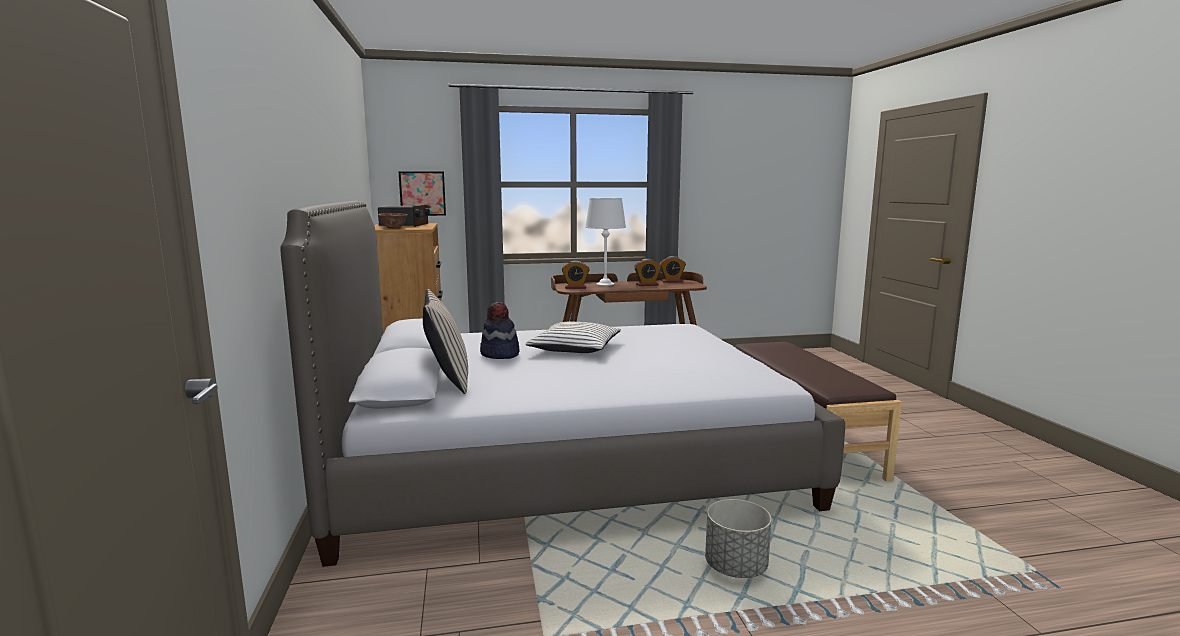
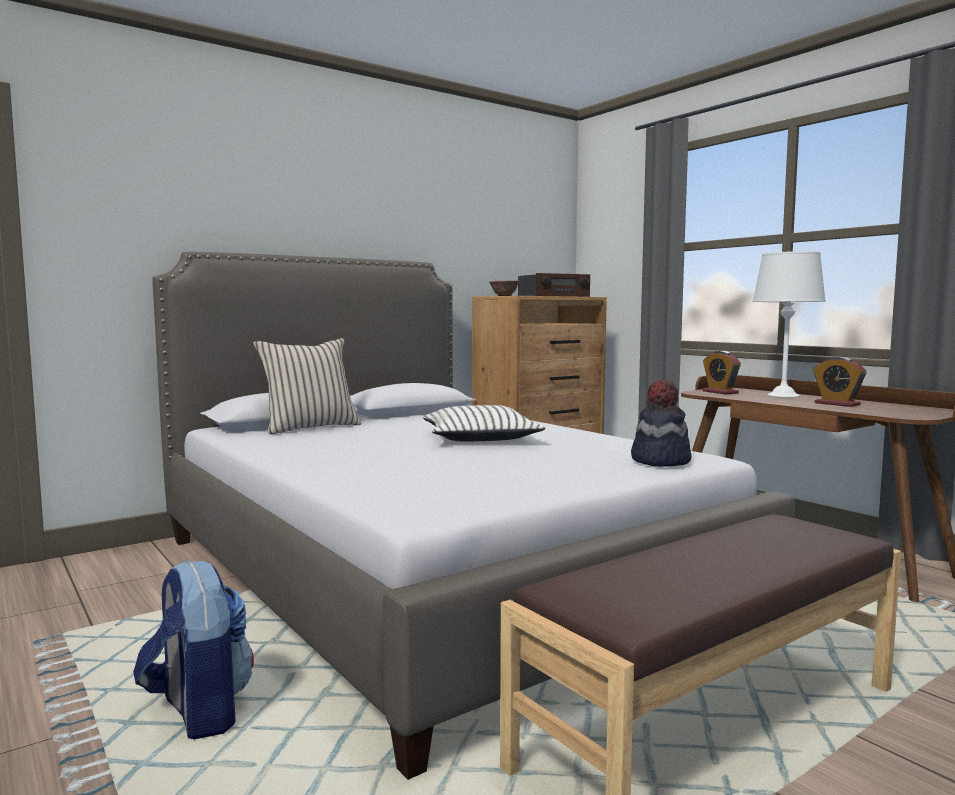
camera: 65 degrees right, 5 degrees down
(422, 193) = (615, 263): picture -> none
(499, 354) = (418, 426): hat -> hat (660, 461)
(672, 281) = (912, 408): alarm clock -> none
(735, 568) = (198, 712): grey planter -> backpack

